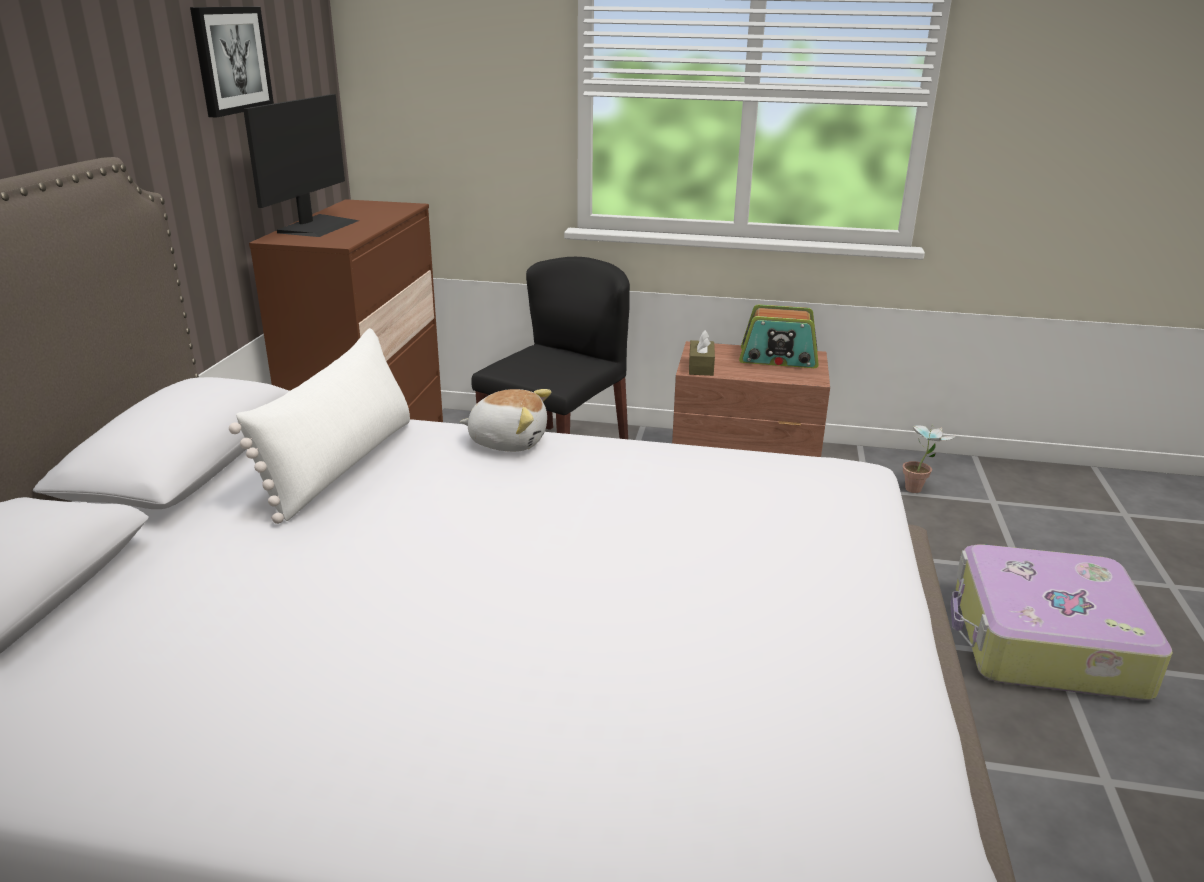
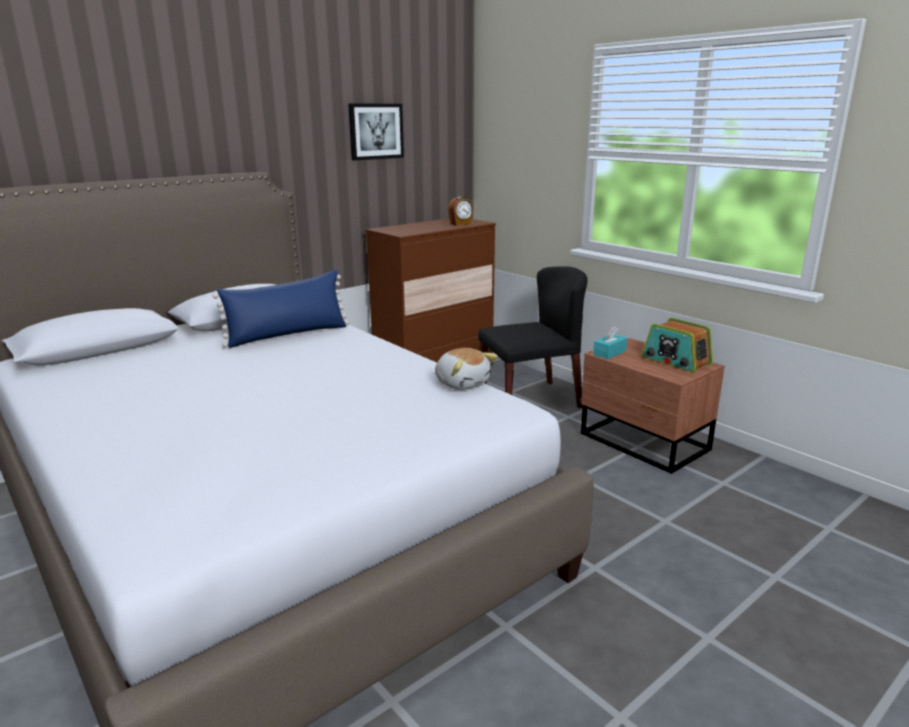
camera: 40 degrees right, 5 degrees down
(317, 226) = (412, 226): monitor -> none
(342, 465) = (288, 335): white pillow -> blue pillow
(384, 212) = (460, 224): none -> alarm clock
(508, 441) = (371, 344): plush toy -> plush toy (462, 383)
(701, 367) = (609, 353): brown tissue box -> turquoise tissue box
(919, 489) = (770, 497): potted plant -> none
(1044, 642) = (714, 624): suitcase -> none

